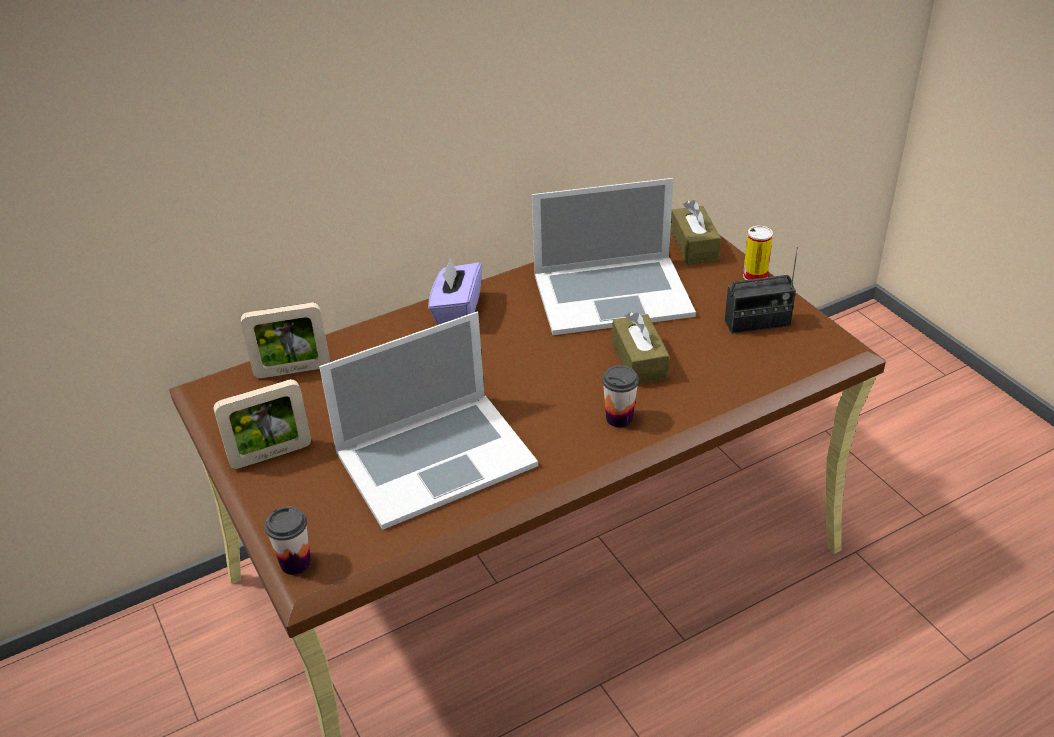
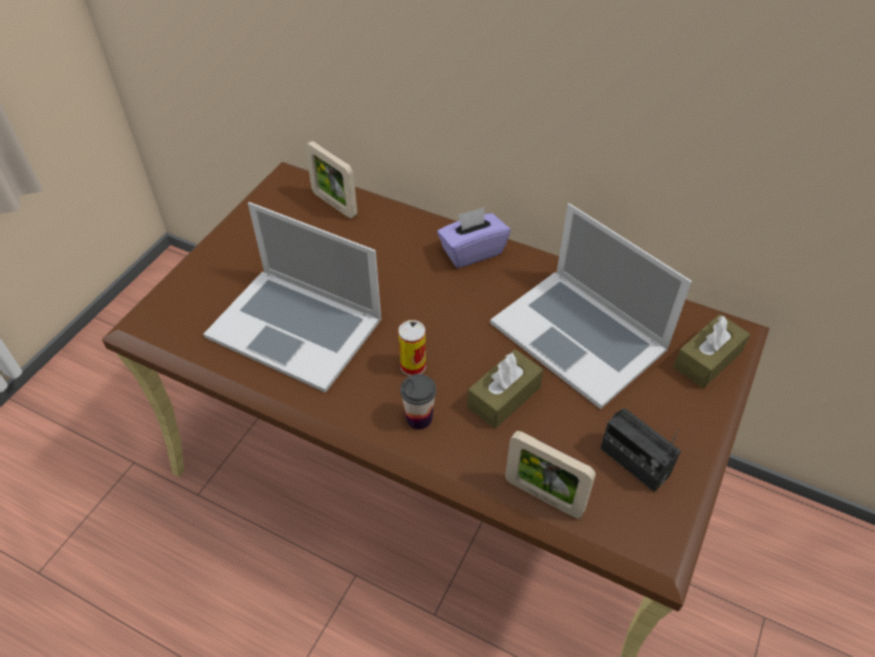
camera: 55 degrees right, 10 degrees up
(271, 455) = (243, 242): picture frame -> picture frame (543, 496)
(295, 563) = (150, 310): cup -> none
(755, 276) = (706, 428): can -> can (413, 366)

